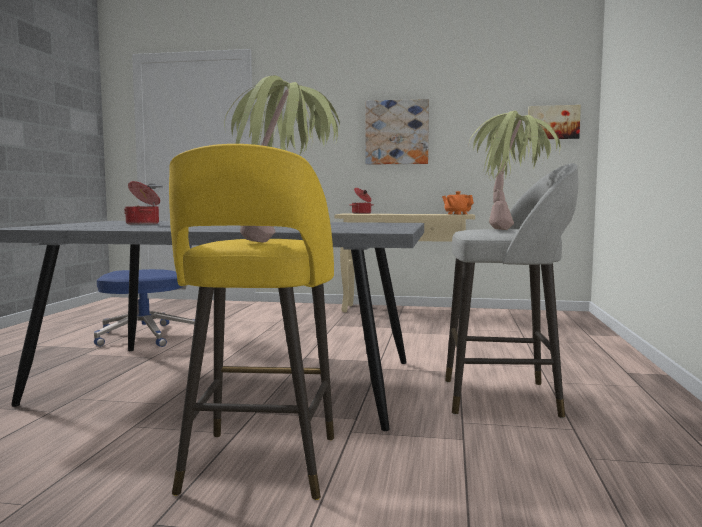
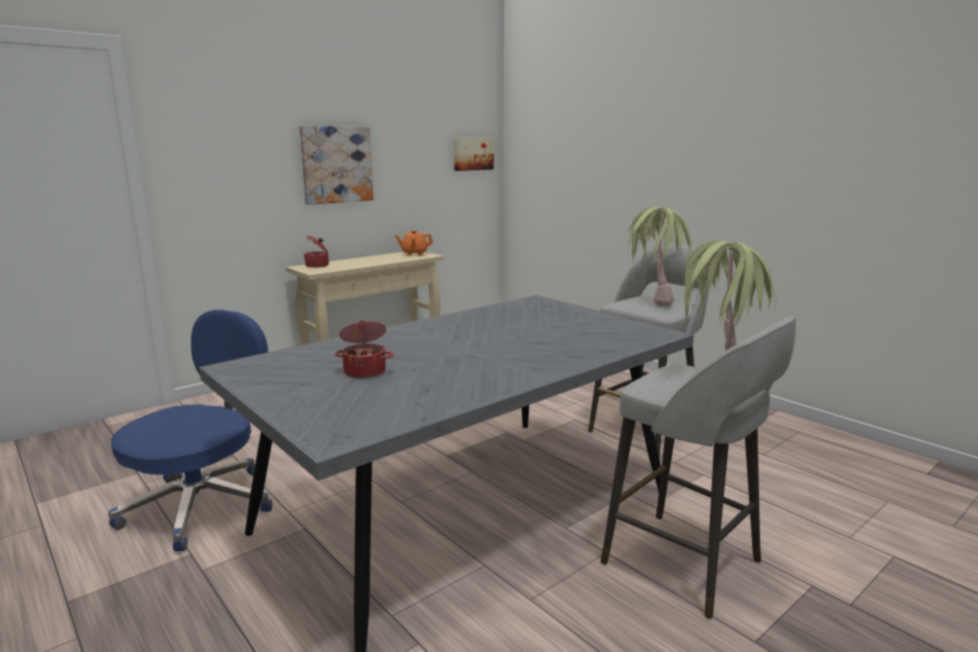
camera: 50 degrees left, 10 degrees up
(259, 466) = (685, 564): yellow stool -> grey stool

